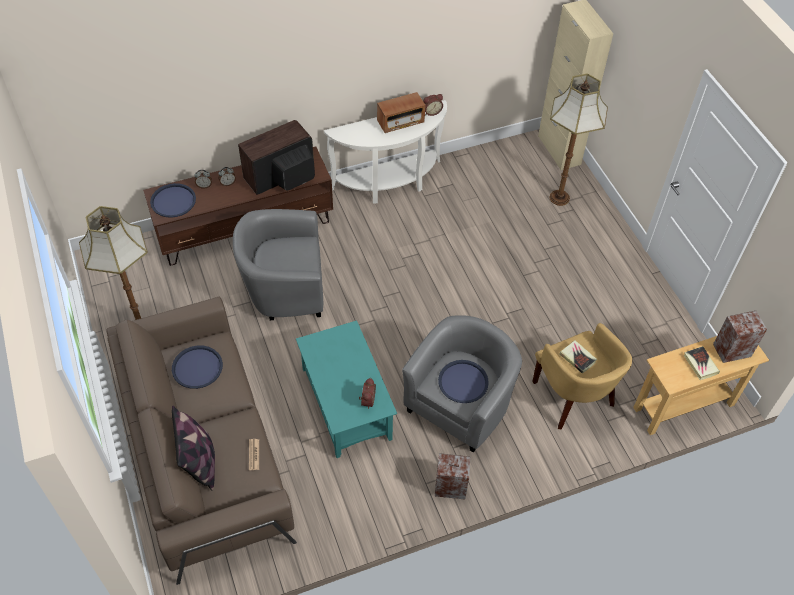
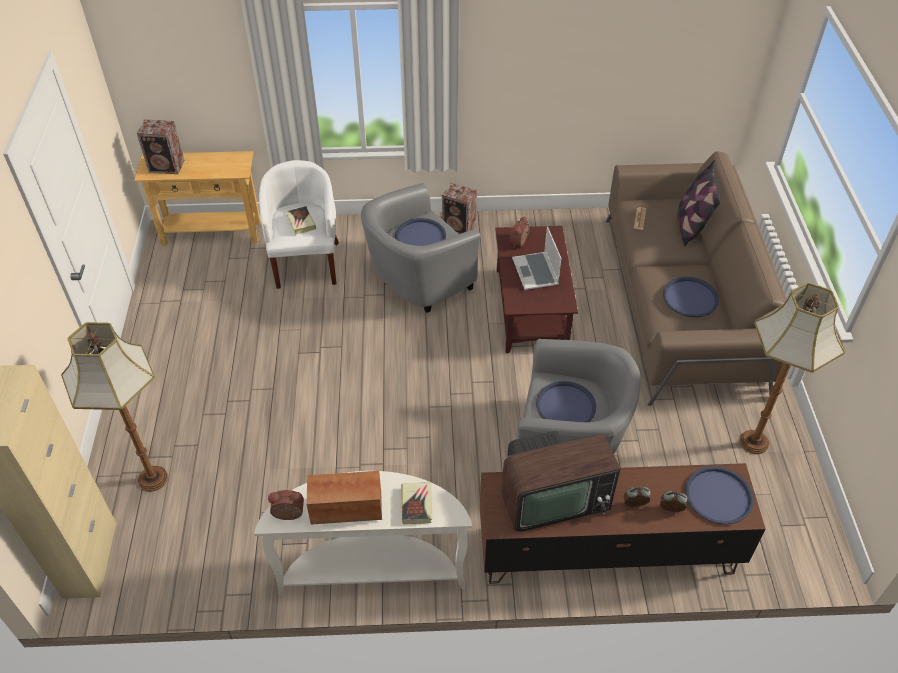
camera: 160 degrees left, 5 degrees down
(288, 256) = (565, 406): none -> blue tray
(342, 369) = (536, 272): none -> laptop
(345, 403) = (531, 310): turquoise coffee table -> brown coffee table
(573, 397) = (306, 262): yellow armchair -> white armchair
(700, 364) = (205, 163): book -> book (417, 504)

